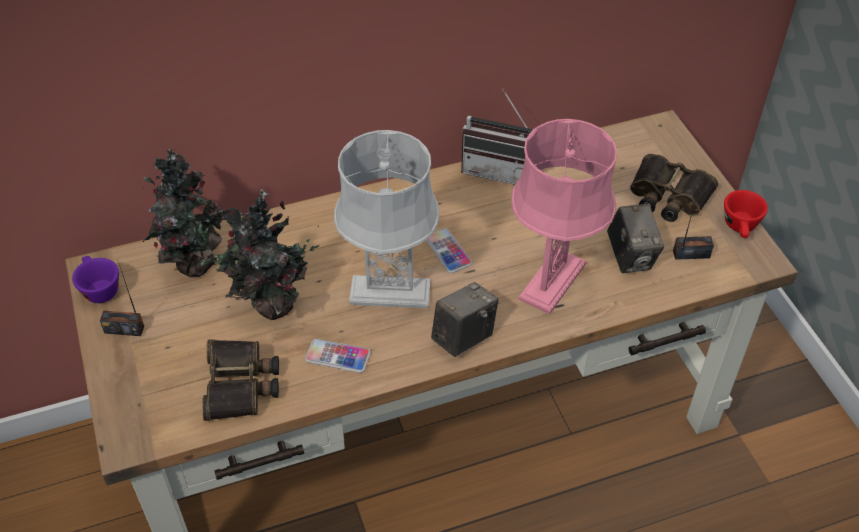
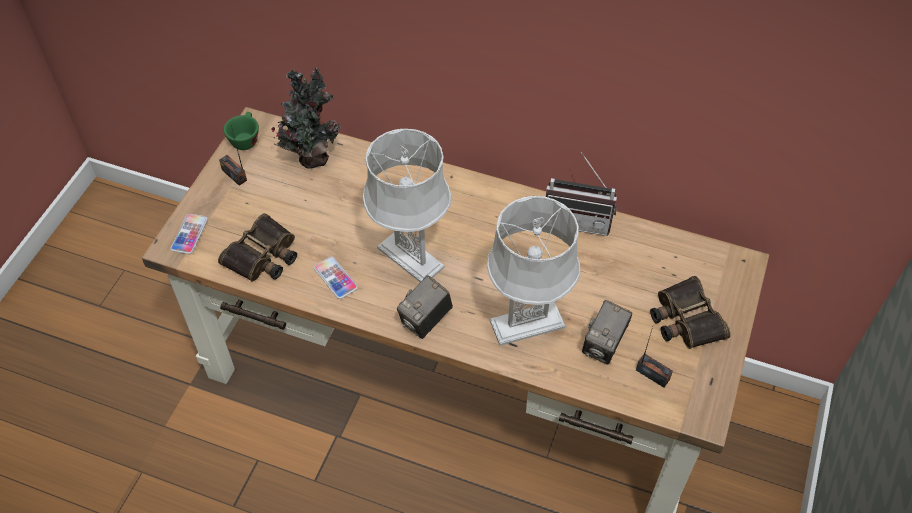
camera: 40 degrees right, 5 degrees up
(98, 288) = (245, 138): purple cup -> green cup
(271, 308) = (328, 218): potted plant -> none
(447, 251) = (478, 254): phone -> phone (189, 234)
(463, 337) = (425, 321): camera -> camera turned 135 degrees clockwise
(501, 170) = (578, 219): radio -> radio turned 45 degrees counterclockwise
(552, 282) = (526, 324): pink table lamp -> grey table lamp
(741, 228) = (716, 382): red cup -> none

